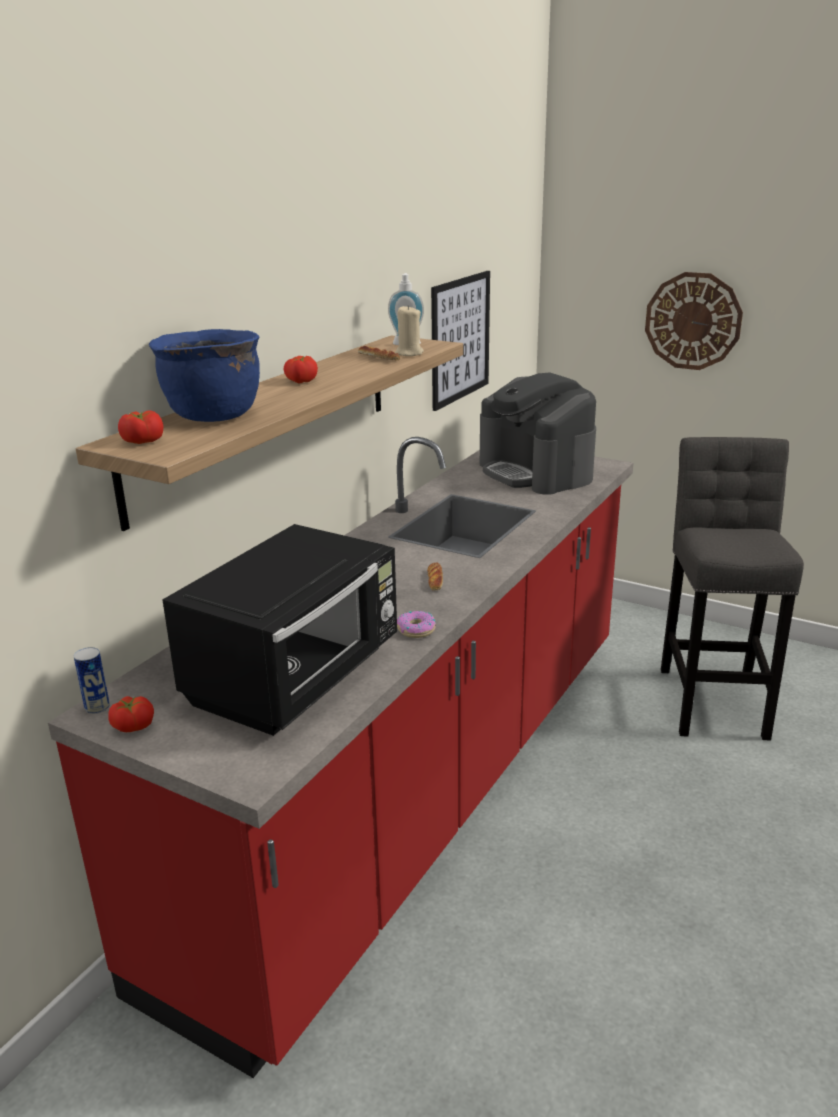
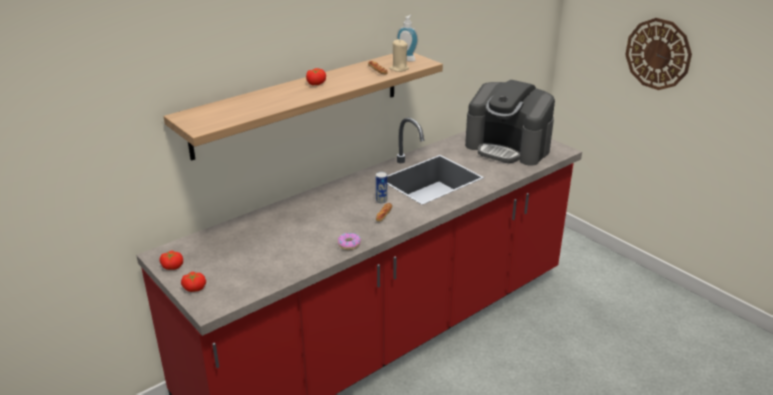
camera: 20 degrees right, 5 degrees up
(97, 707) = (162, 252): can -> can (381, 200)
(143, 440) = (197, 116): tomato -> tomato (194, 288)
(212, 415) = (245, 104): blue cooking pot -> none
(297, 677) = (267, 258): black microwave -> none
(460, 339) = (473, 49): picture -> none
(536, 472) = (508, 147): coffee machine -> coffee machine turned 45 degrees counterclockwise
(713, 698) = (612, 325): grey stool -> none

